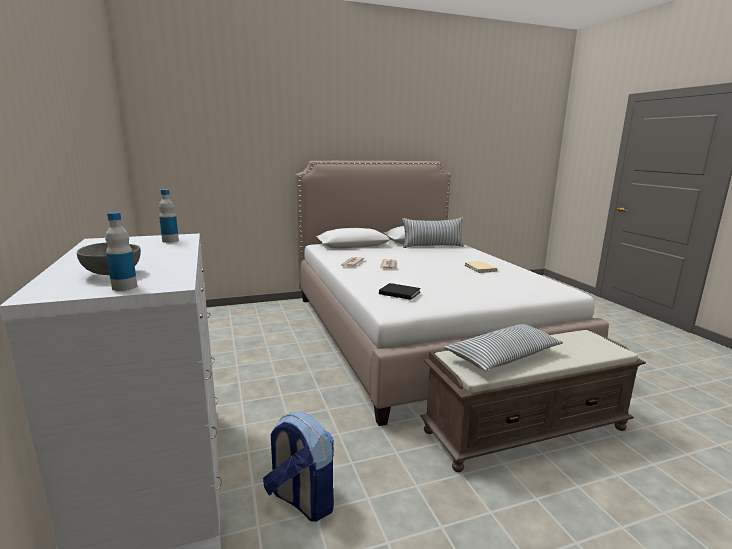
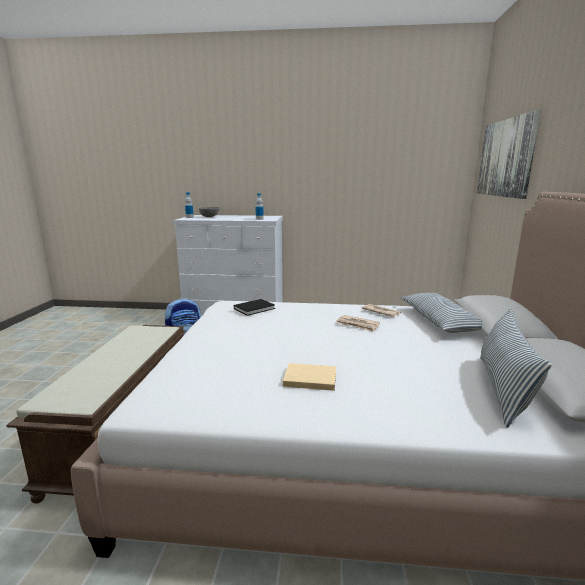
camera: 115 degrees right, 0 degrees up
(213, 133) = (506, 158): none -> picture
(503, 357) = (134, 344): pillow -> pillow (440, 321)

